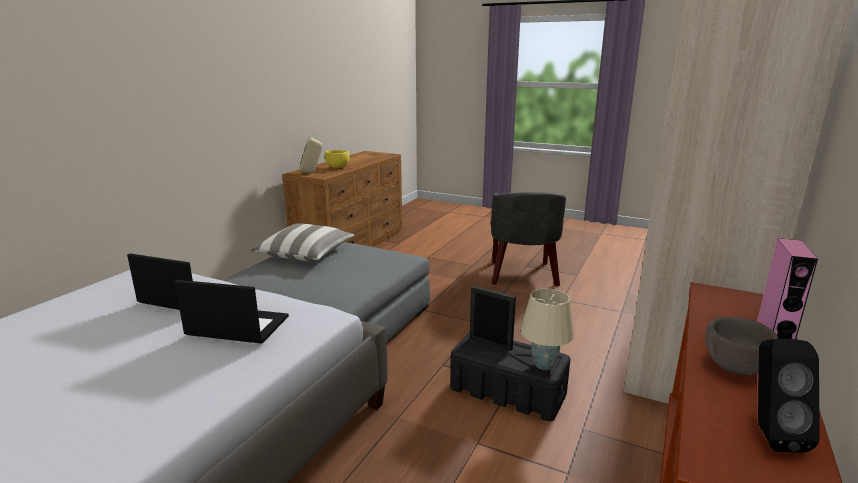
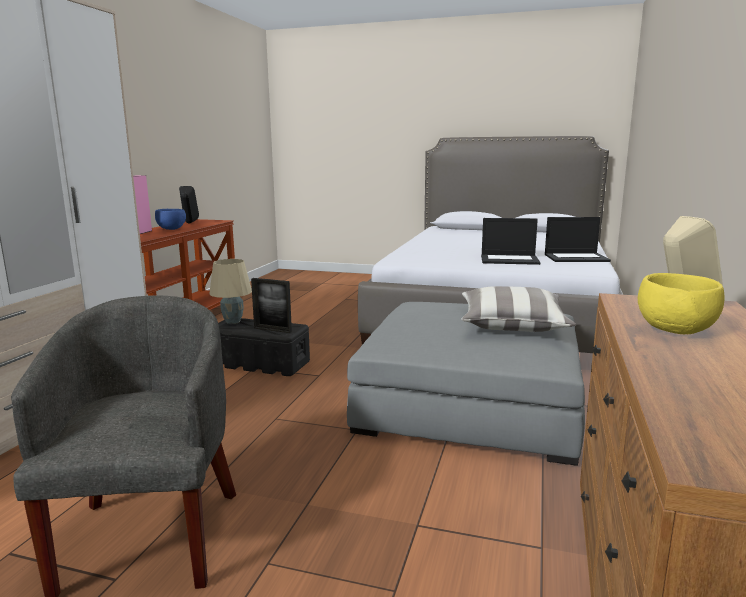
camera: 170 degrees right, 5 degrees down
(236, 326) = (442, 251): laptop -> laptop (576, 258)
(734, 367) = (171, 229): brown bowl -> blue bowl

